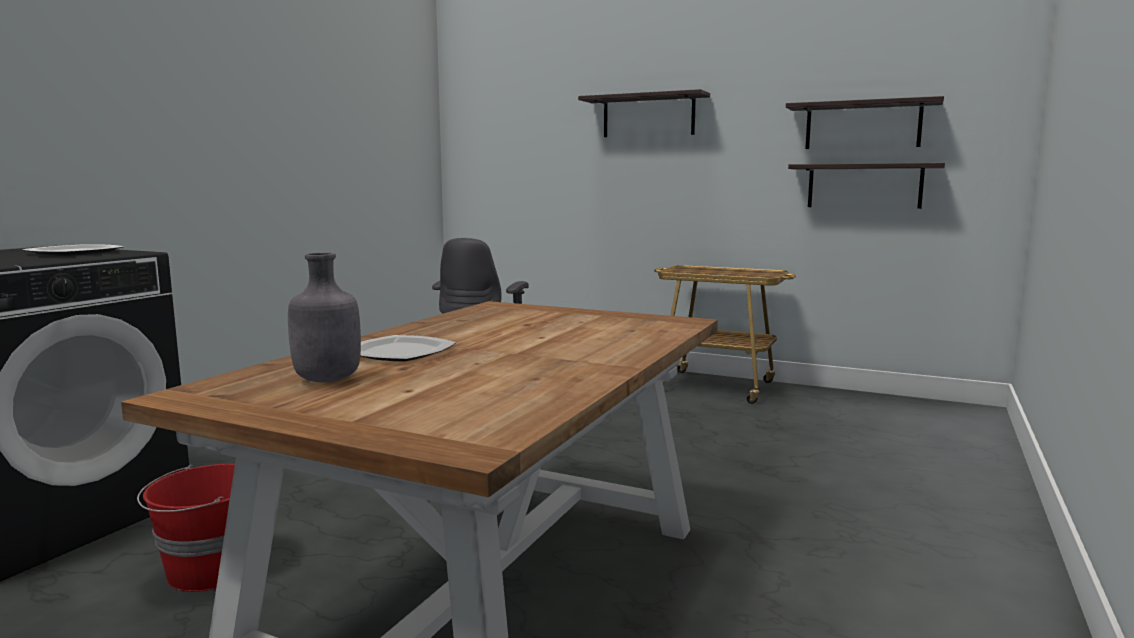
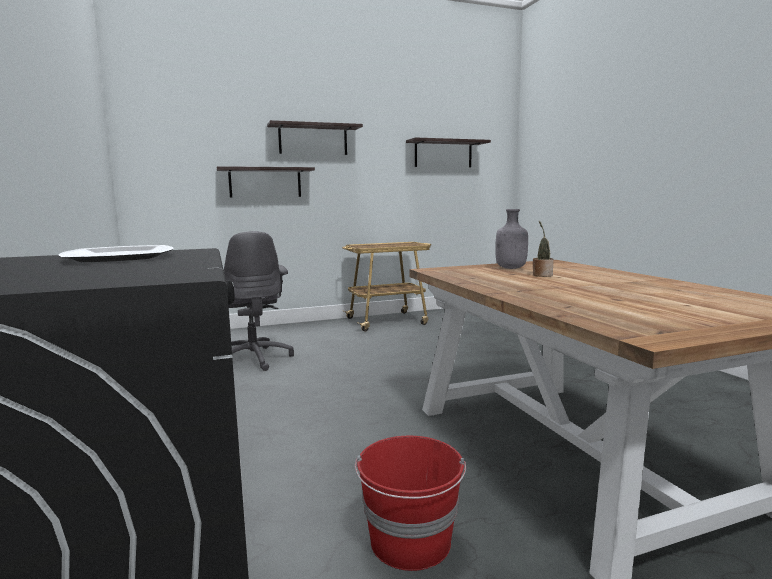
camera: 45 degrees left, 0 degrees up
(326, 380) = (637, 312): grey bottle -> grey bottle (511, 268)
(401, 352) = (564, 295): plate -> none
(541, 331) = (542, 275): none -> potted plant
(864, 186) = (446, 189): shelf -> shelf (265, 182)

